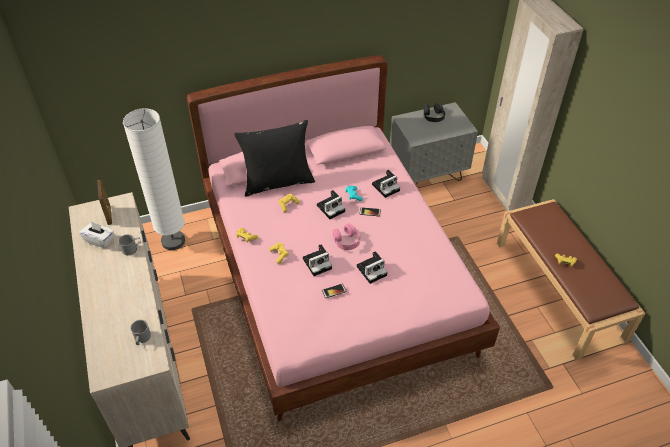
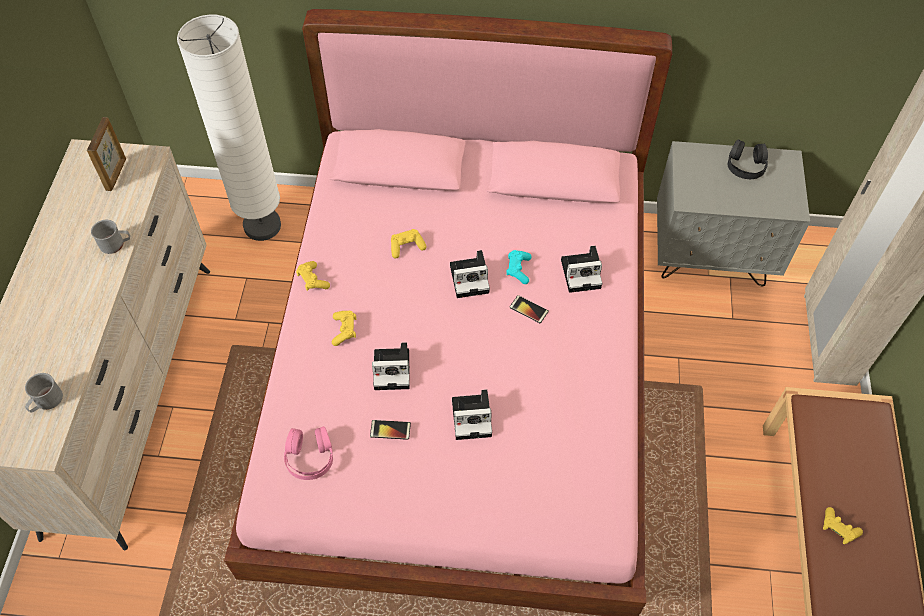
camera: 25 degrees right, 10 degrees up
(100, 240) = (81, 212): white tissue box -> none
(277, 181) = (414, 199): black pillow -> none
(346, 240) = (461, 347): pink headphones -> pink headphones (310, 456)

